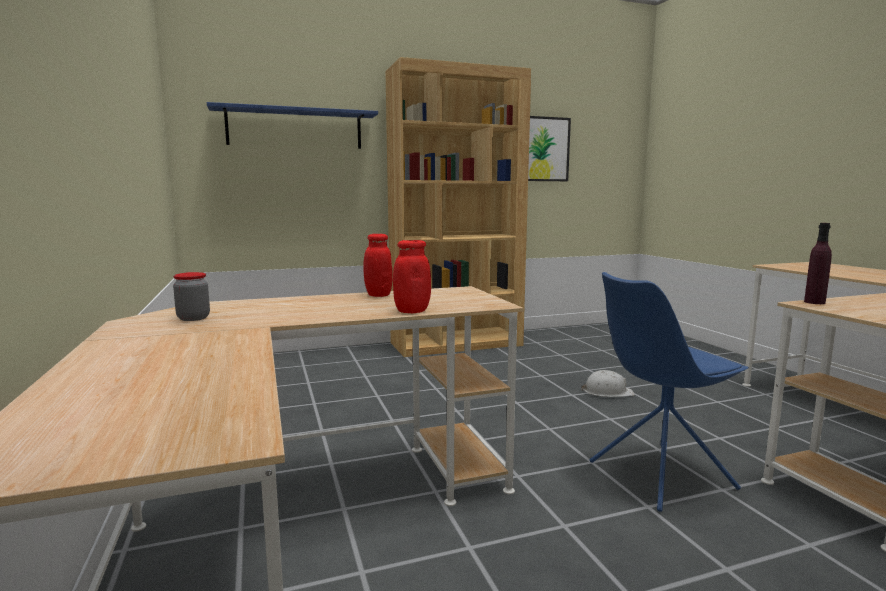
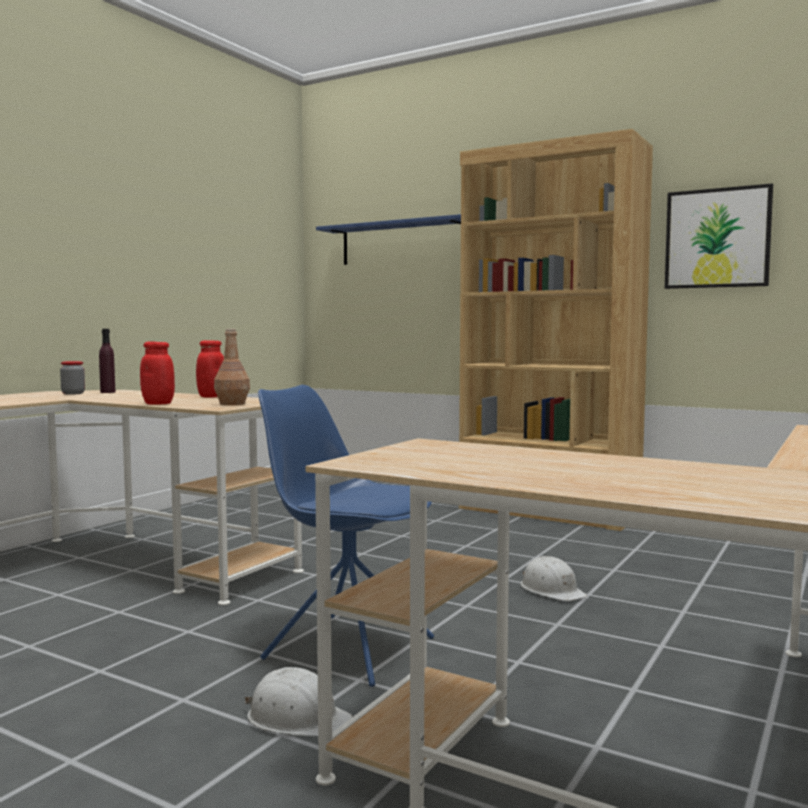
camera: 50 degrees right, 5 degrees down
(466, 299) = (232, 404): none -> brown bottle
(784, 531) = (297, 718): none -> white hard hat
(814, 302) = (445, 443): purple bottle -> purple bottle (107, 392)

